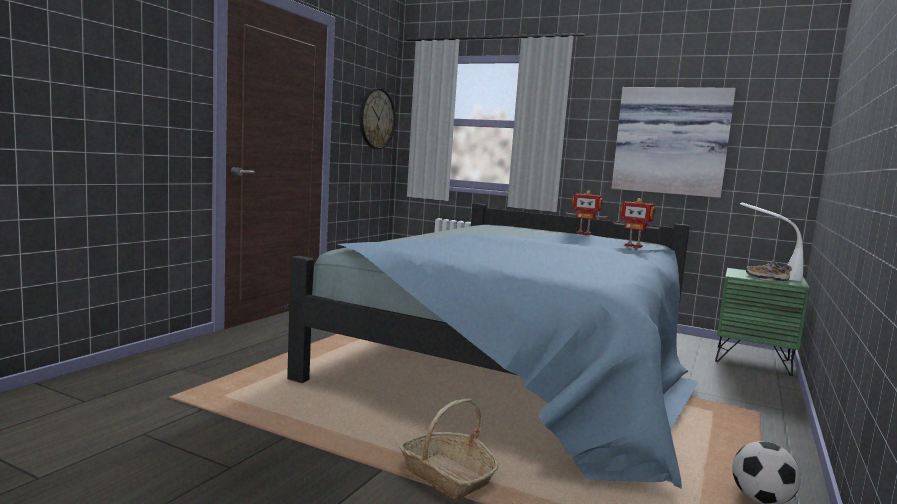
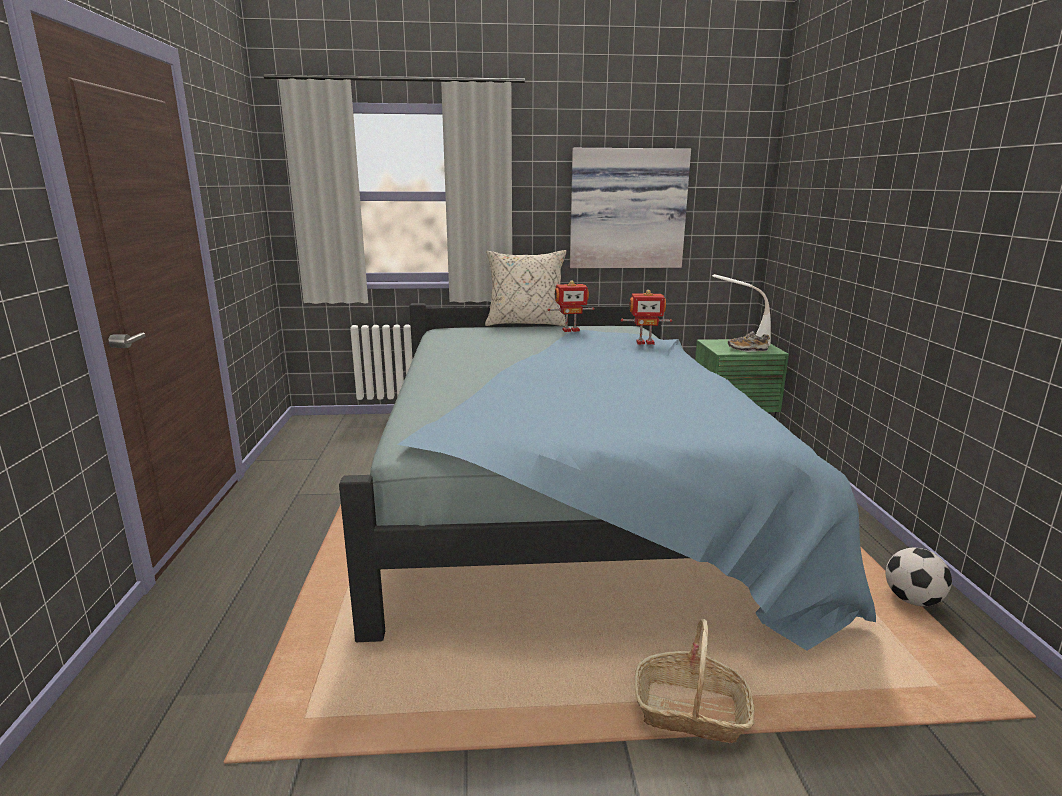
camera: 30 degrees left, 10 degrees up
(376, 118) = (245, 200): wall clock -> none
(562, 230) = (526, 324): none -> beige pillow

